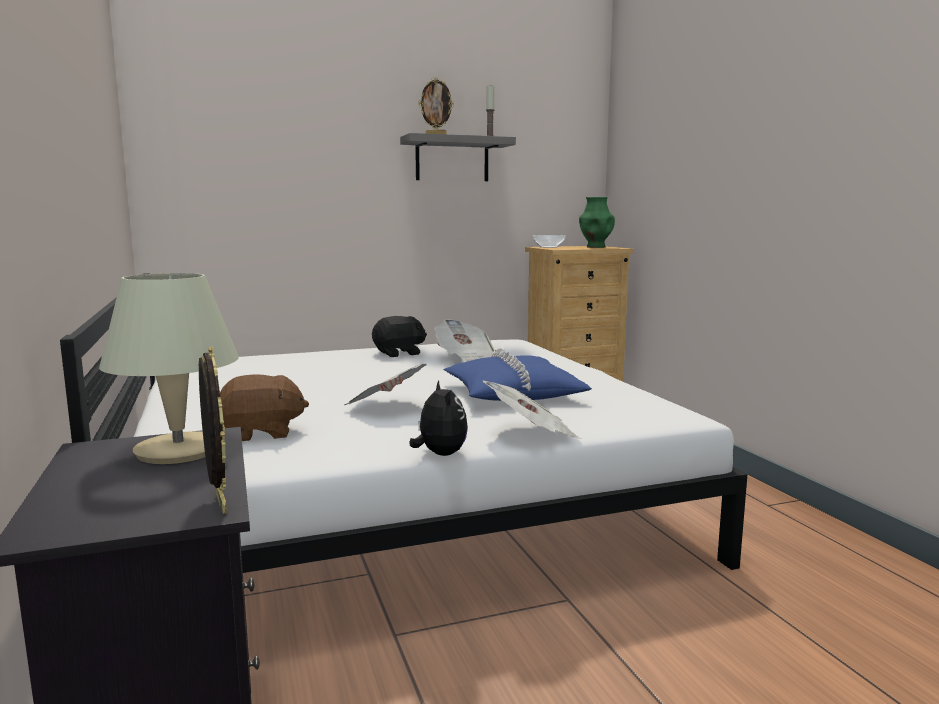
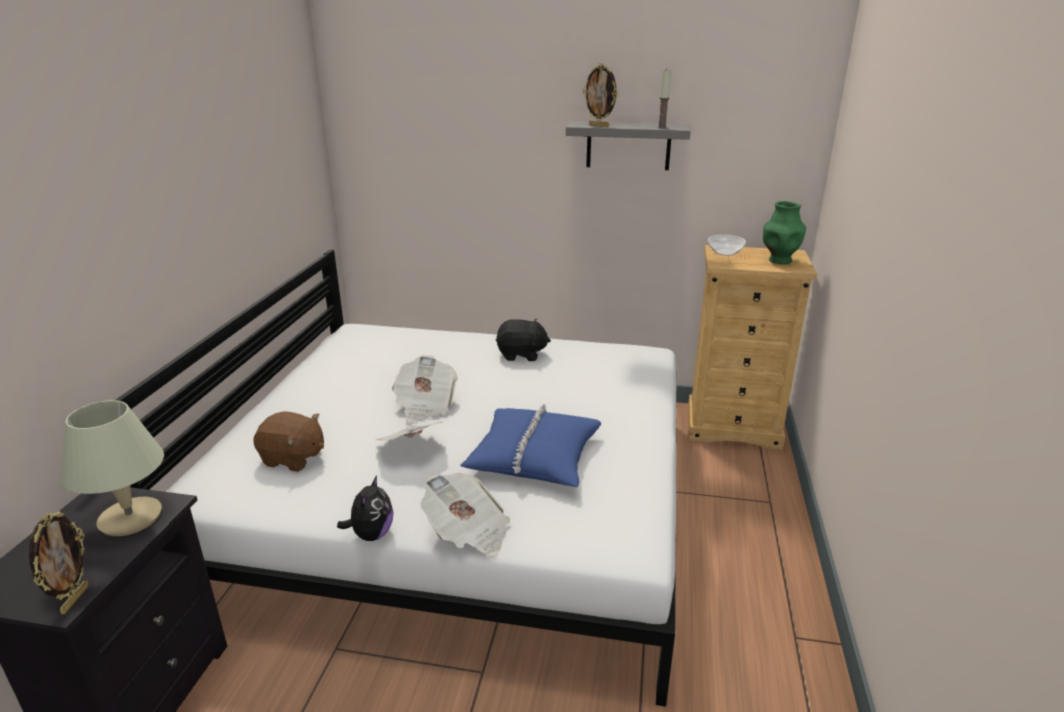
camera: 30 degrees right, 15 degrees up
(465, 359) = (567, 379): newspaper -> newspaper (425, 405)

